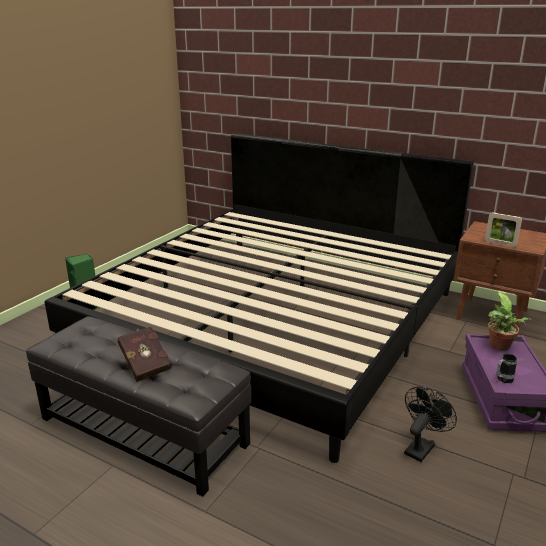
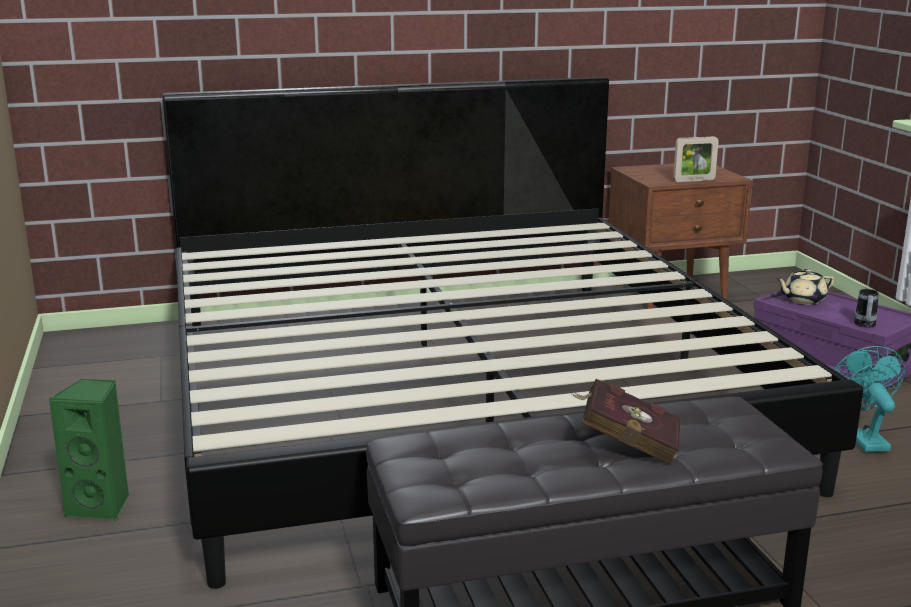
camera: 45 degrees left, 5 degrees down
(421, 446) = (862, 438): black fan -> turquoise fan
(501, 347) = (803, 300): potted plant -> beige teapot

